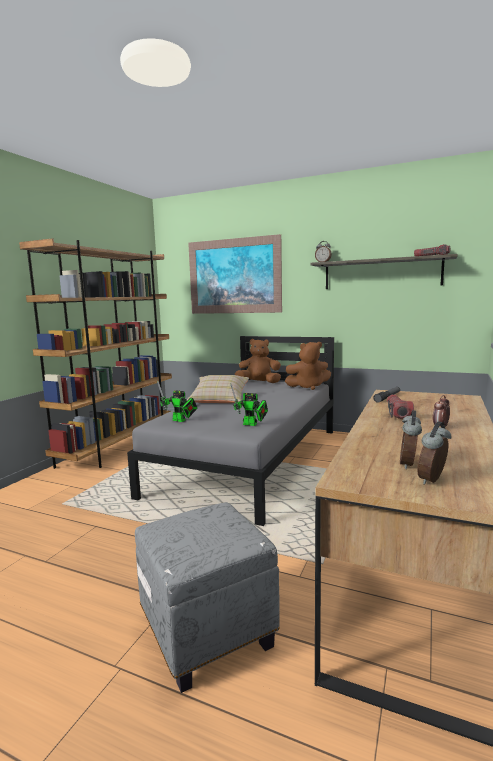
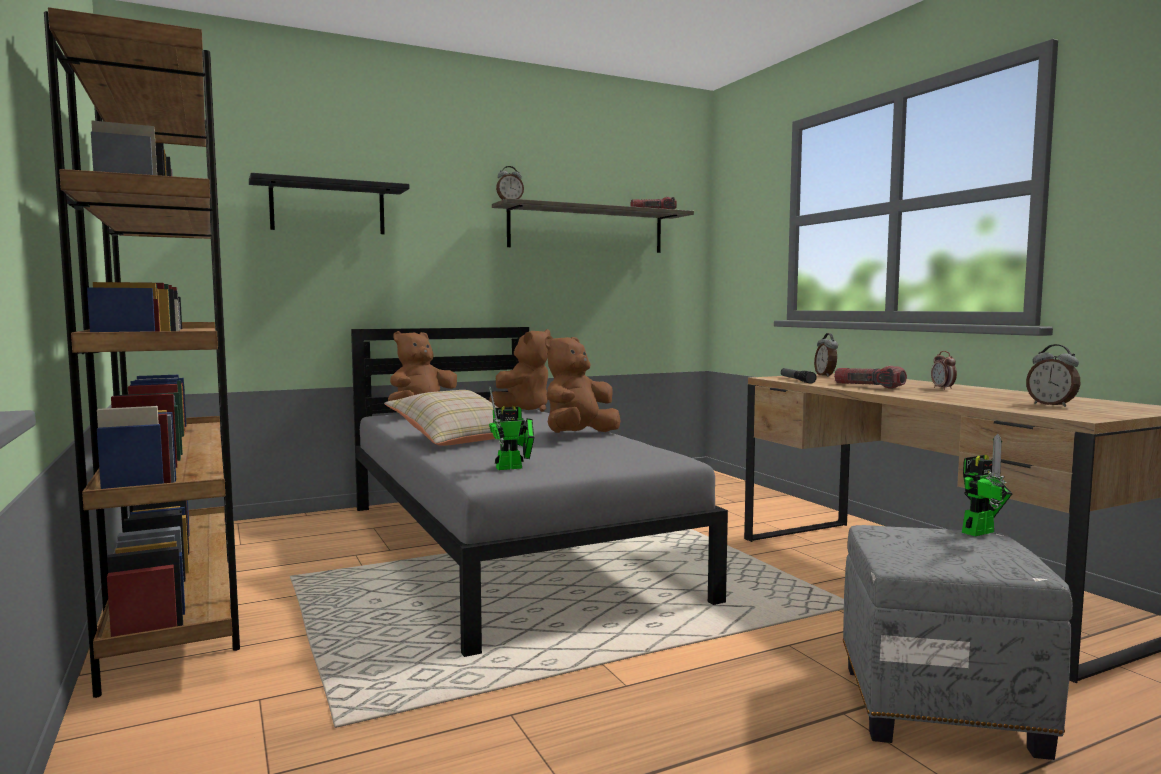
camera: 50 degrees left, 5 degrees down
(234, 276) = (328, 208): picture -> black shelf
(252, 424) = (633, 451): toy robot -> toy robot (981, 531)
(270, 409) = (578, 435): none -> brown plush toy
(433, 480) = (1103, 408): alarm clock -> alarm clock (826, 376)

